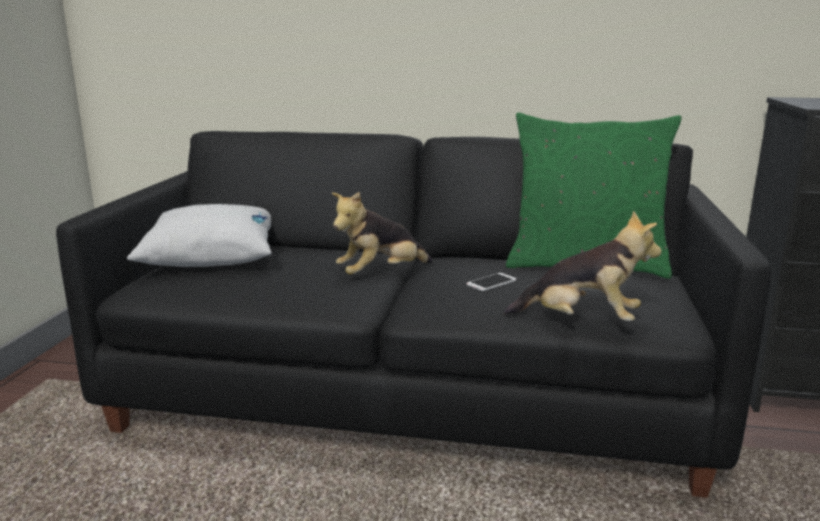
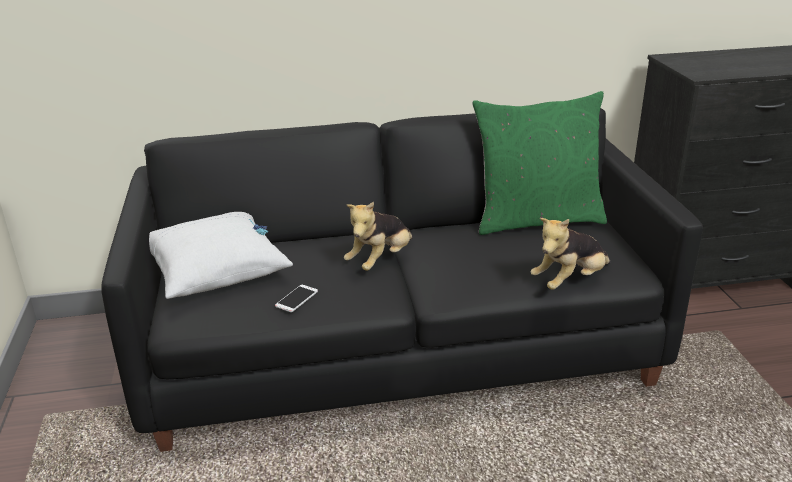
camera: 20 degrees left, 10 degrees up
(491, 282) = (481, 255): phone -> phone (296, 299)
(581, 321) = (570, 281): plush toy -> plush toy turned 150 degrees clockwise

